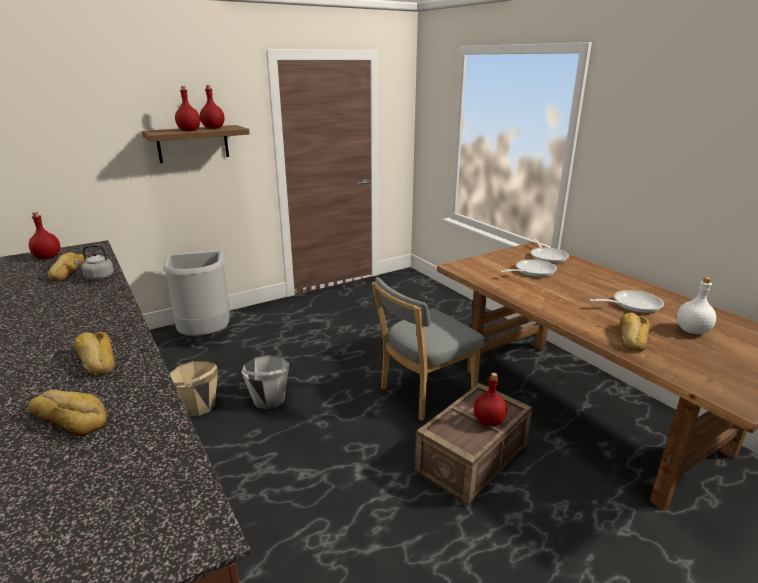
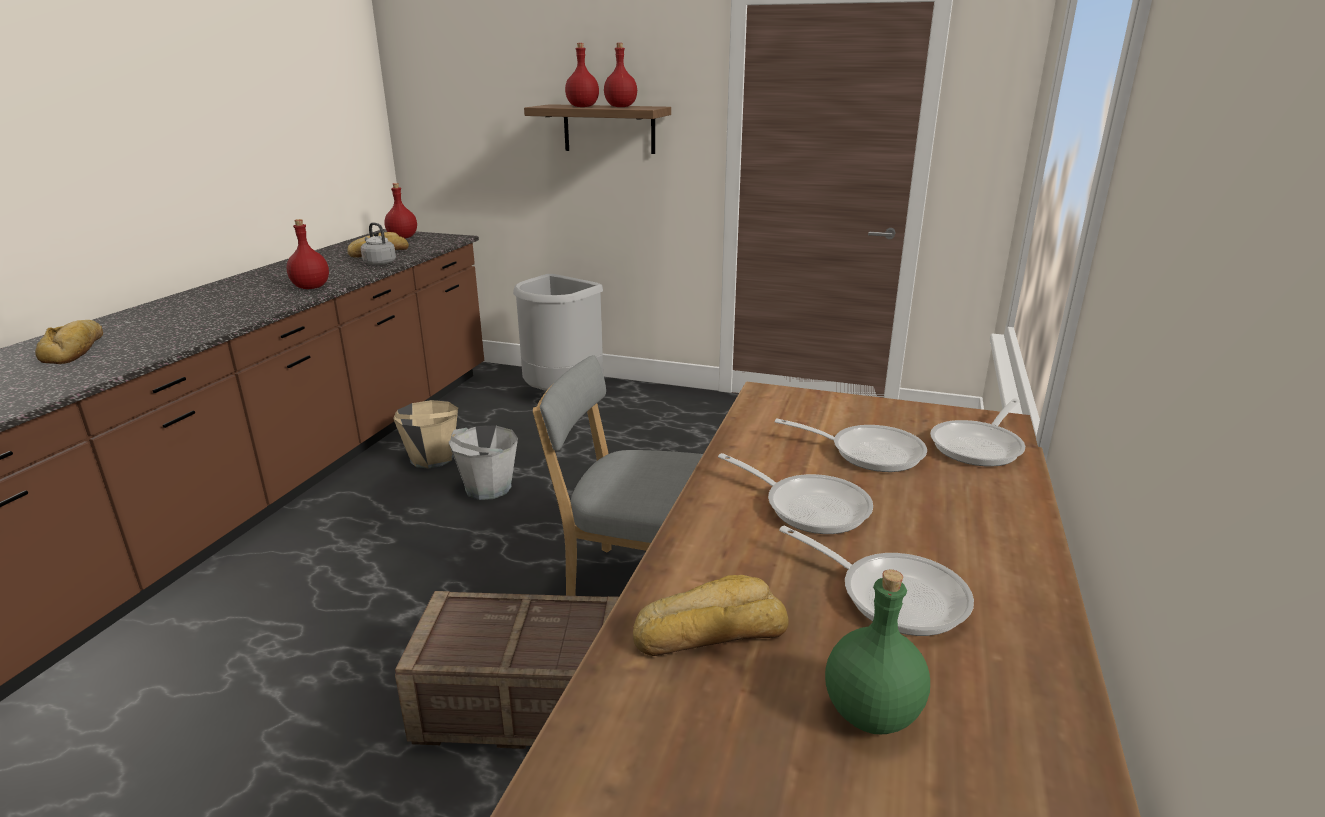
camera: 50 degrees right, 0 degrees up
(96, 360) = (194, 321): bread -> none
(489, 421) = (519, 647): red bottle -> red bottle (311, 287)
(562, 294) = (809, 506): none -> frying pan
(692, 331) = (872, 715): white bottle -> green bottle

